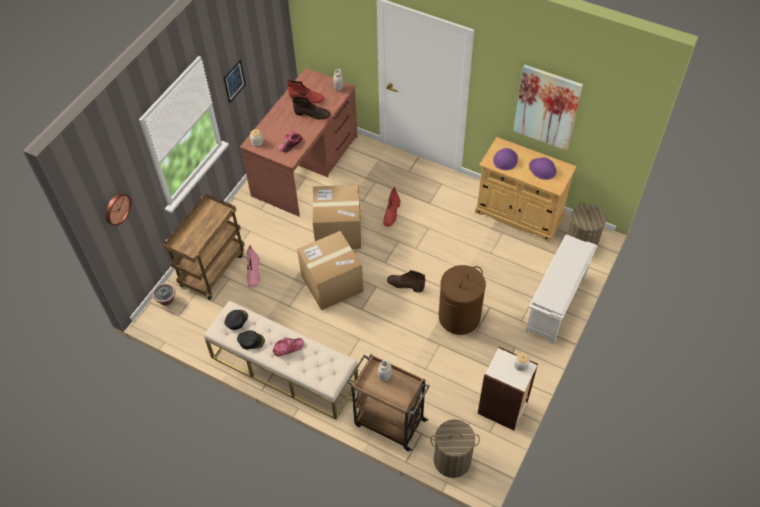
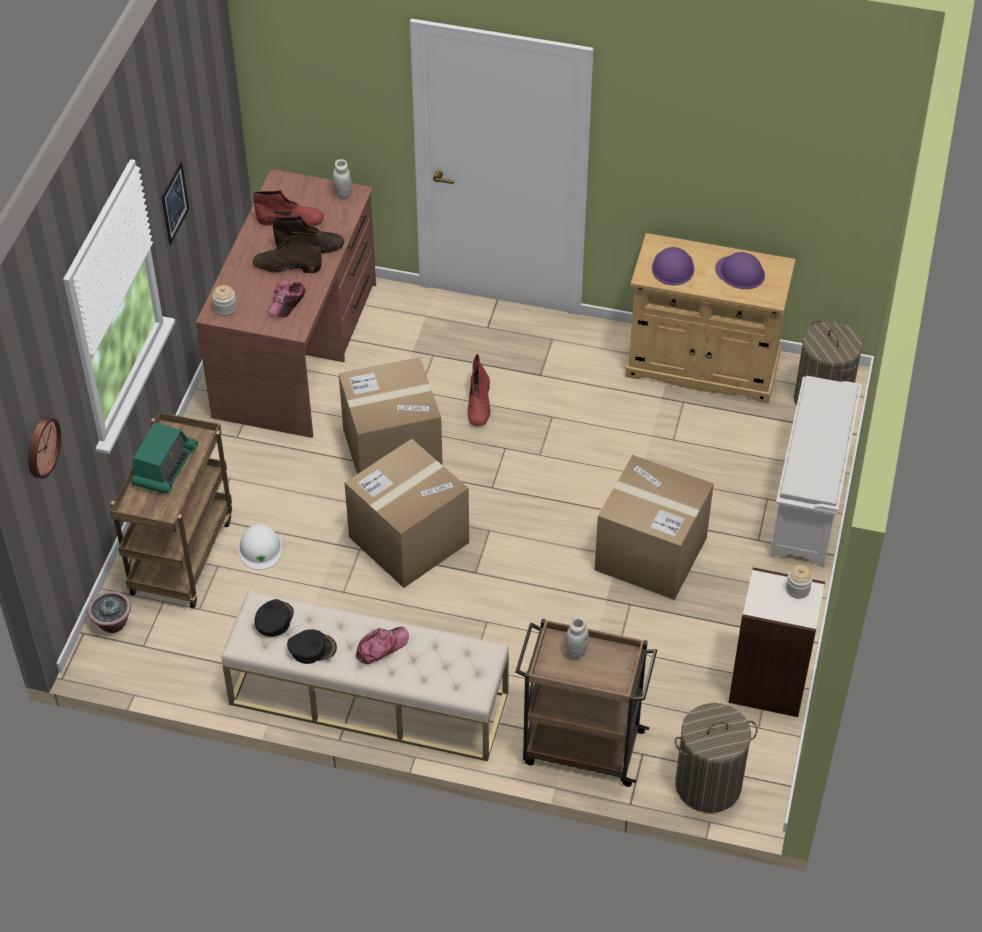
camera: 15 degrees left, 5 degrees down
(200, 225) = (165, 467): none -> radio
(253, 273) = (260, 548): pink boot -> white hard hat
(405, 285) = (540, 518): brown boot -> brown boot (287, 266)
(459, 317) = (650, 554): brown laundry basket -> cardboard box
(547, 107) = (733, 163): picture -> none

